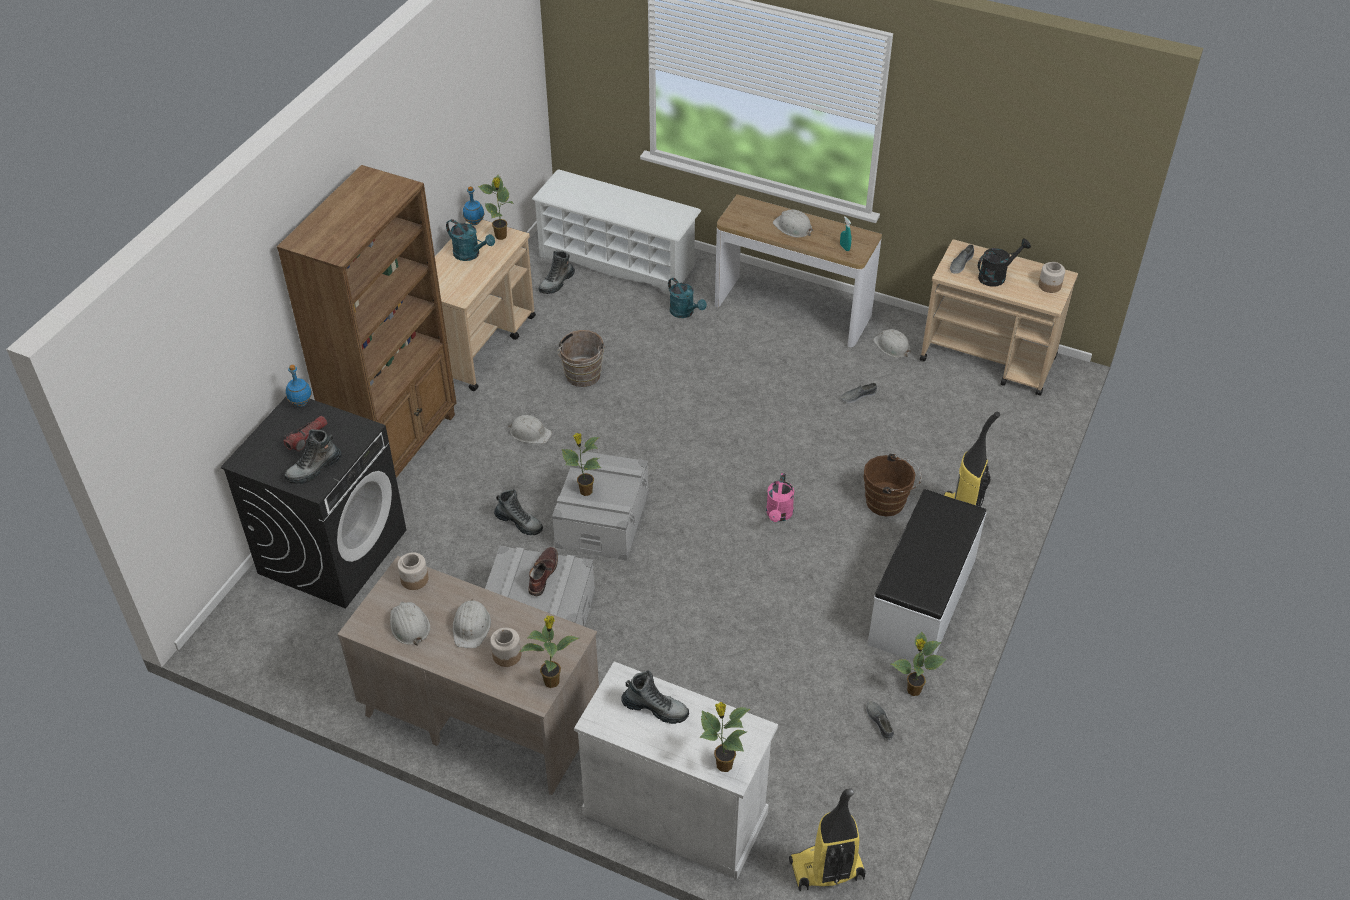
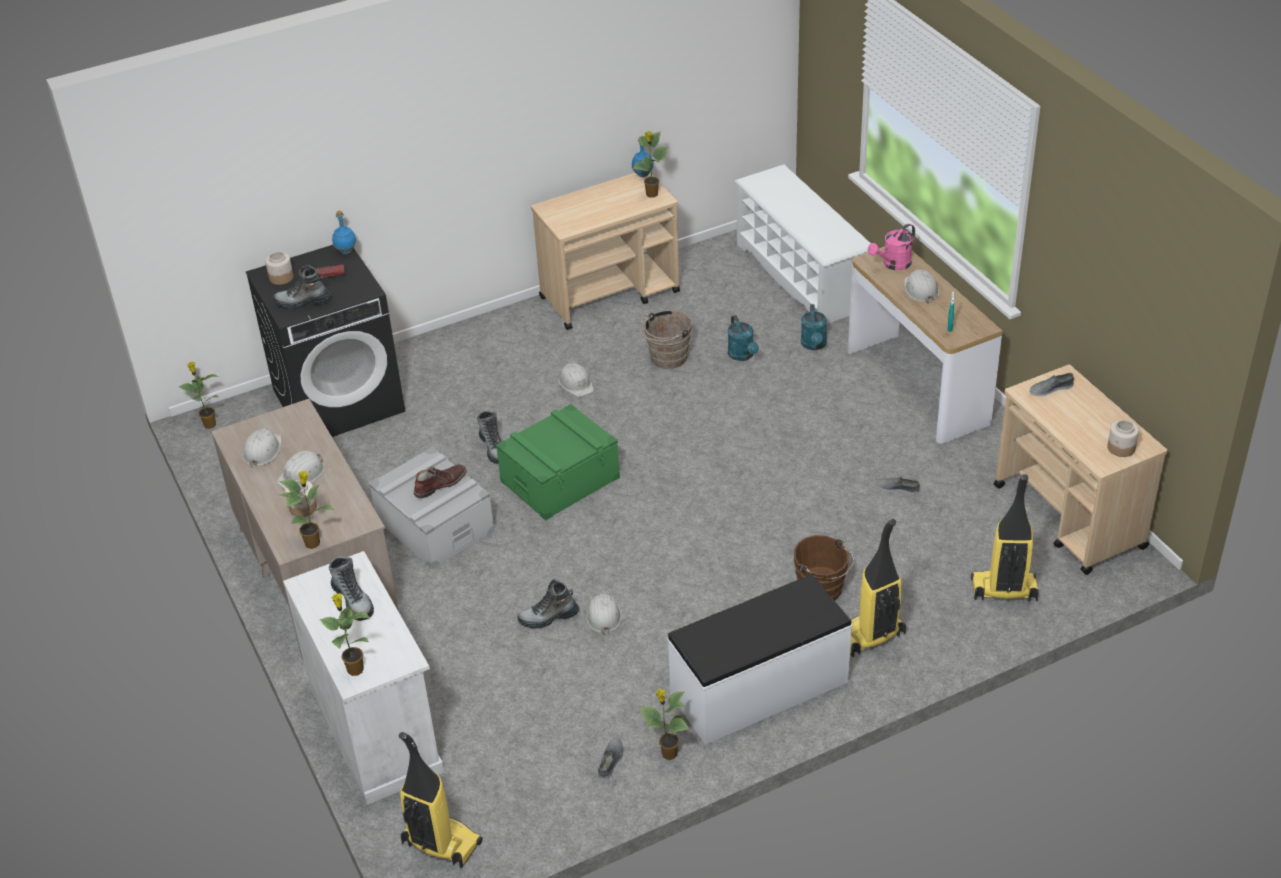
camera: 40 degrees right, 5 degrees down
(398, 445) = (466, 345): brown bookcase -> none
(414, 579) = (301, 421): jar -> jar (281, 277)
(470, 254) = (611, 199): turquoise watering can -> turquoise watering can (743, 356)
(556, 283) = (728, 273): boot -> boot (548, 617)
(585, 491) = (541, 438): potted plant -> potted plant (209, 424)
(602, 520) = (560, 479): grey storage box -> green storage box
(779, 515) = (711, 551): pink watering can -> pink watering can (893, 264)
(892, 346) = (981, 460): white hard hat -> white hard hat (603, 616)
(996, 276) = (1074, 415): black watering can -> none
(1002, 435) = (1003, 590): none -> vacuum cleaner

